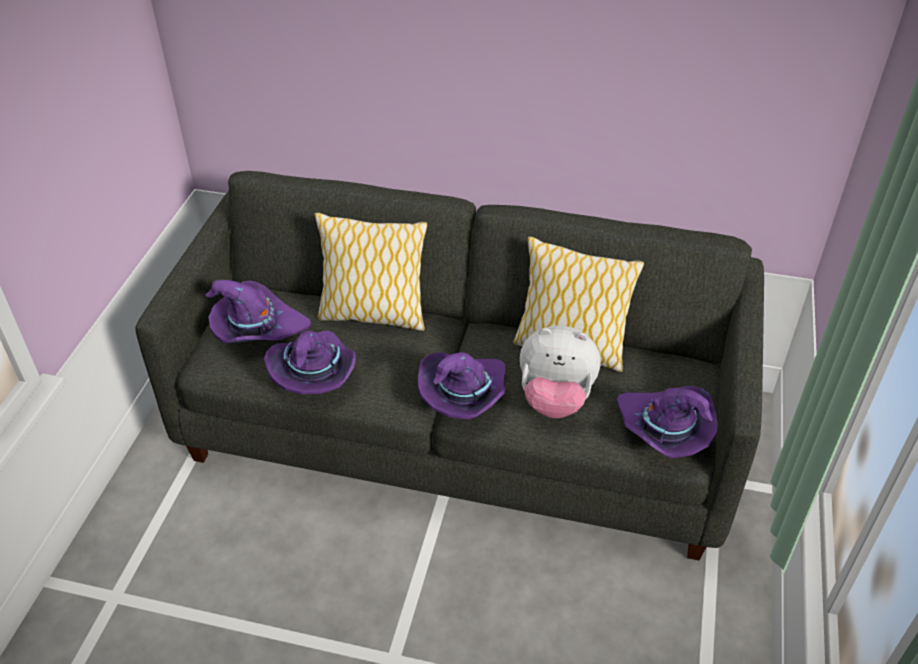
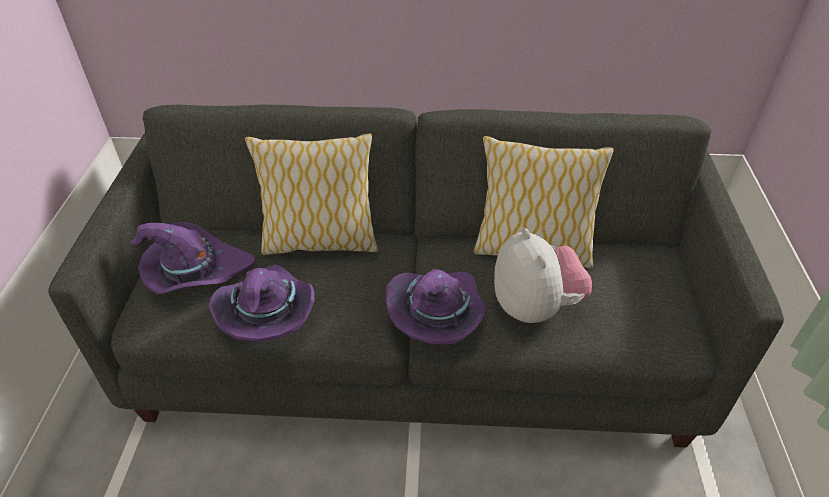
camera: 10 degrees left, 0 degrees up
(555, 399) = (535, 307): plush toy -> plush toy turned 105 degrees counterclockwise
(664, 430) = (658, 324): purple hat -> none

